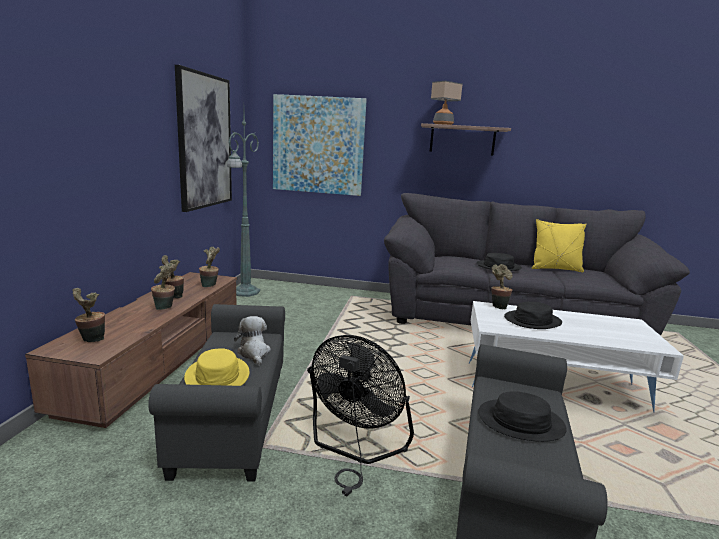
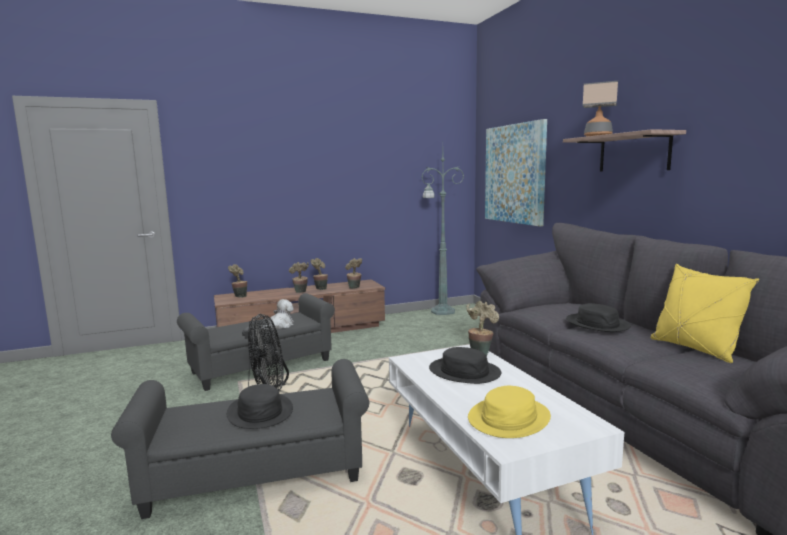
camera: 60 degrees right, 5 degrees down
(204, 141) = (399, 177): picture -> none
(217, 376) = (240, 328): yellow hat -> yellow hat (509, 418)

